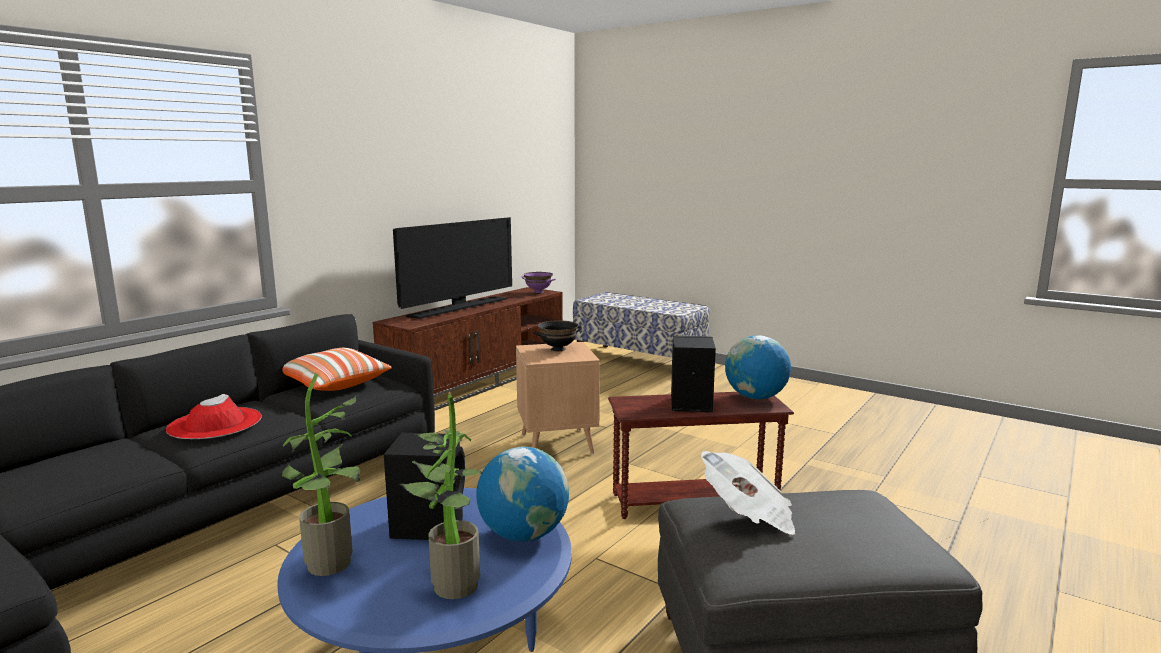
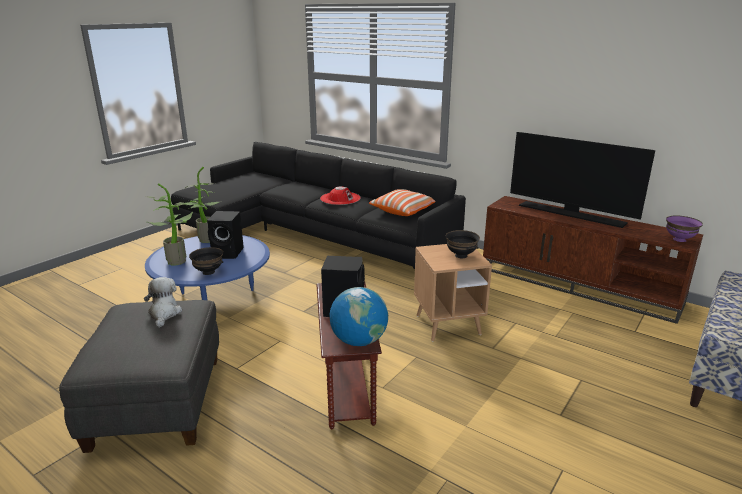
camera: 90 degrees right, 10 degrees up
(524, 534) = (209, 272): globe -> black bowl
(748, 515) = (164, 313): newspaper -> plush toy

